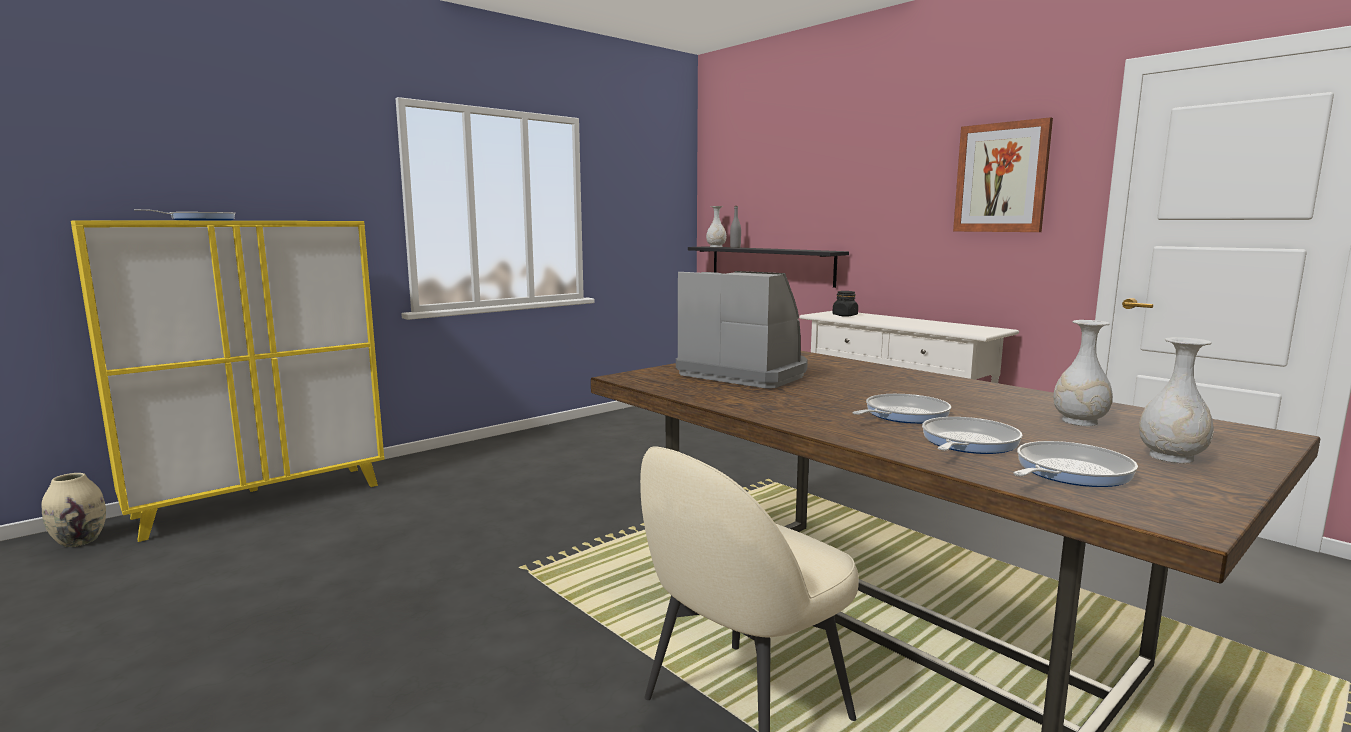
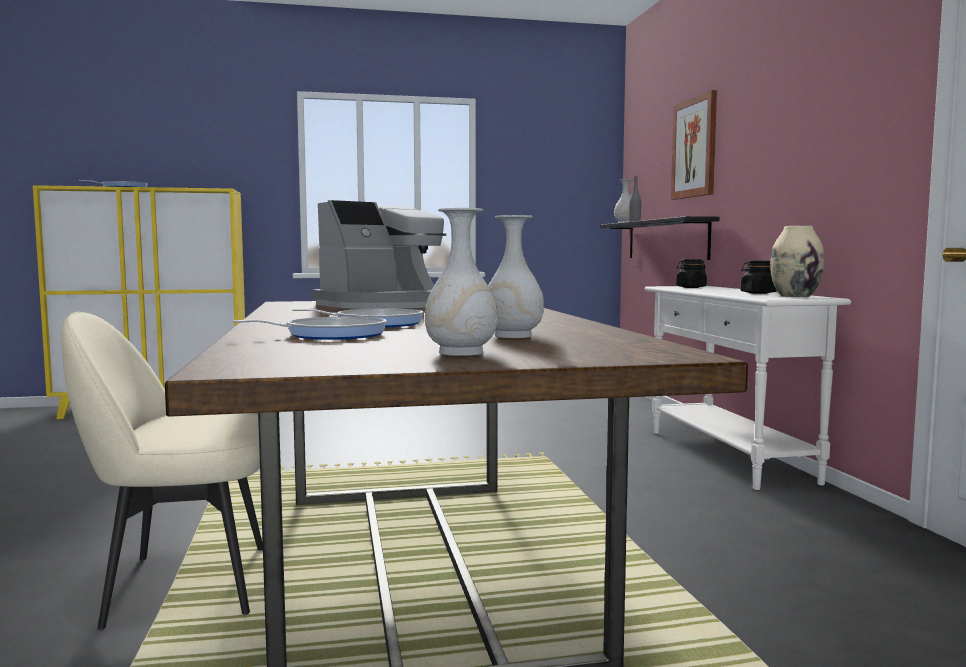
camera: 30 degrees right, 5 degrees down
(80, 541) = (33, 414): beige vase -> beige vase (795, 296)
(745, 373) = (385, 305): coffee machine -> coffee machine turned 75 degrees clockwise
(932, 324) = (758, 293): none -> black jar
(1001, 178) = (837, 107): picture -> picture (695, 148)
(1068, 472) = (312, 348): frying pan -> none

